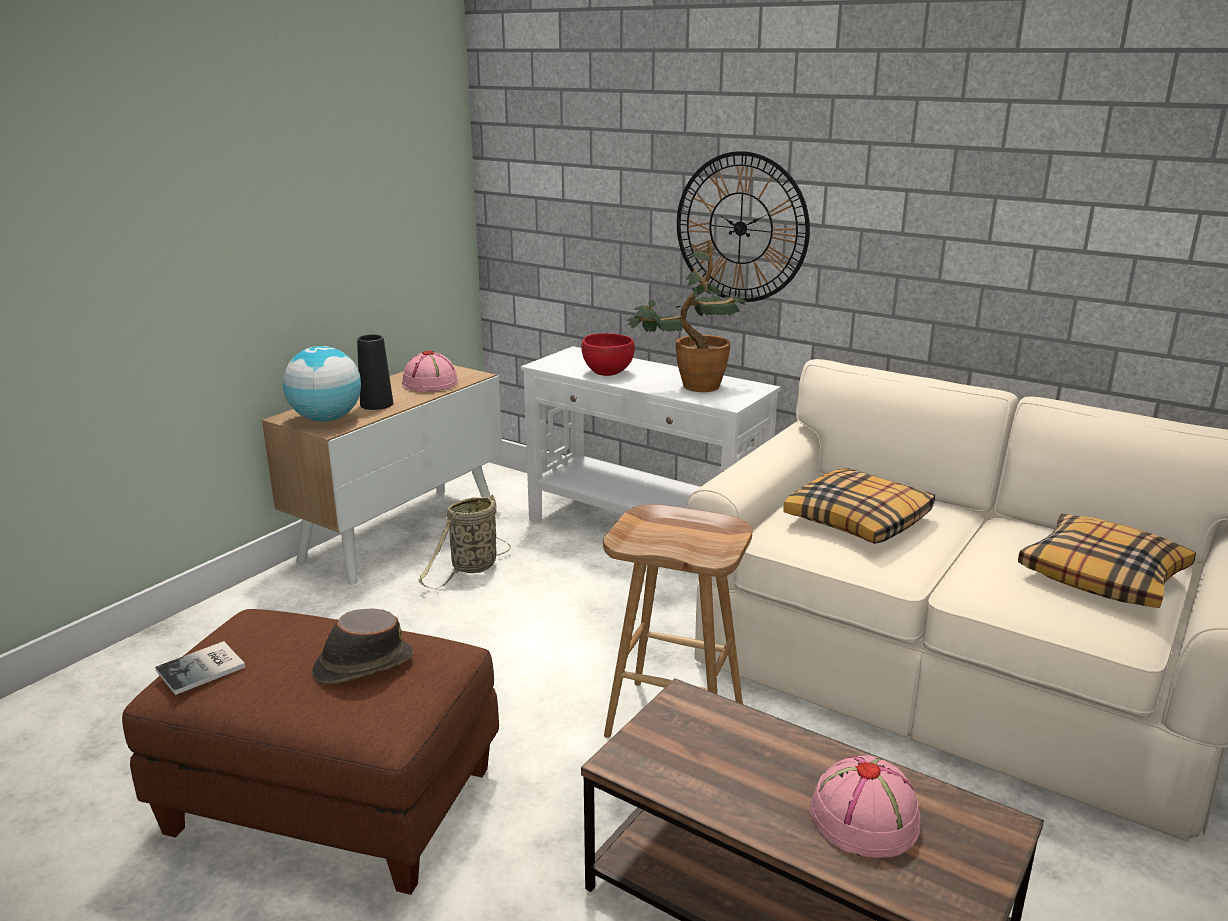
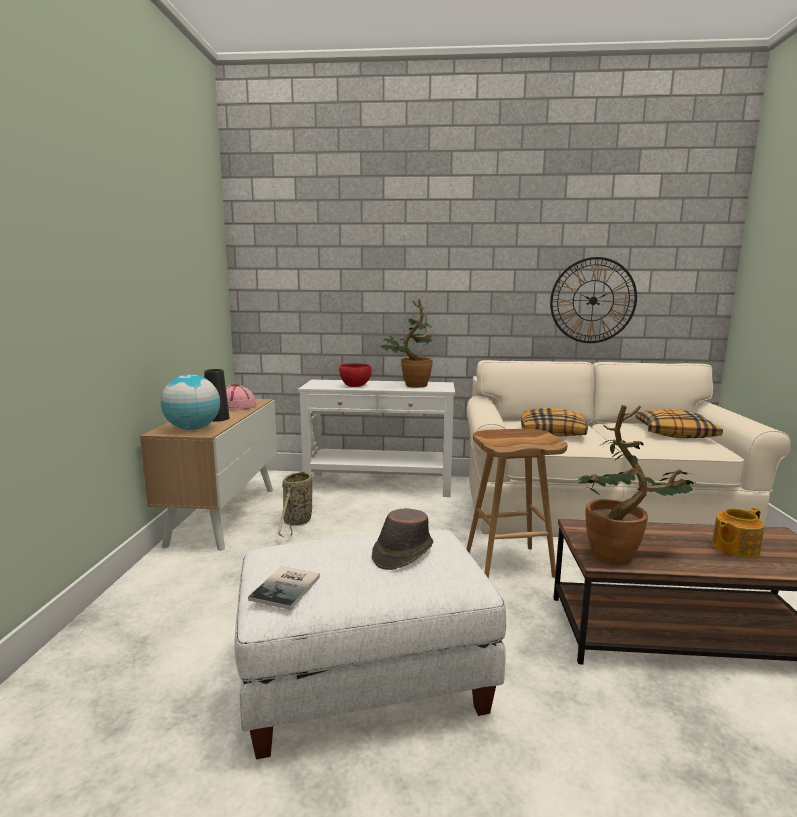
camera: 30 degrees left, 10 degrees down
(329, 801) = (364, 681): brown ottoman -> white ottoman
(665, 765) = (622, 556): none -> potted plant
(740, 228) = (422, 297): wall clock -> wall clock (593, 300)
(865, 817) = (734, 548): pink hat -> teapot

